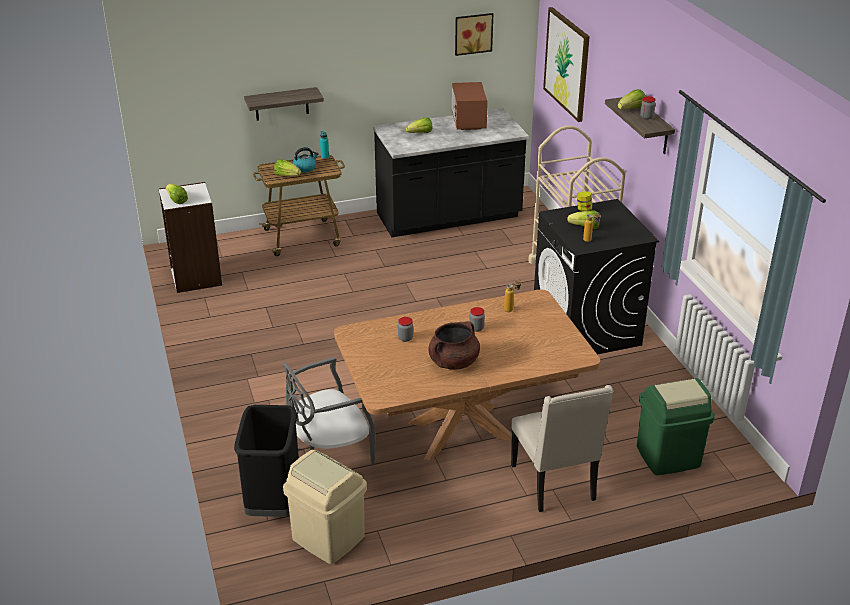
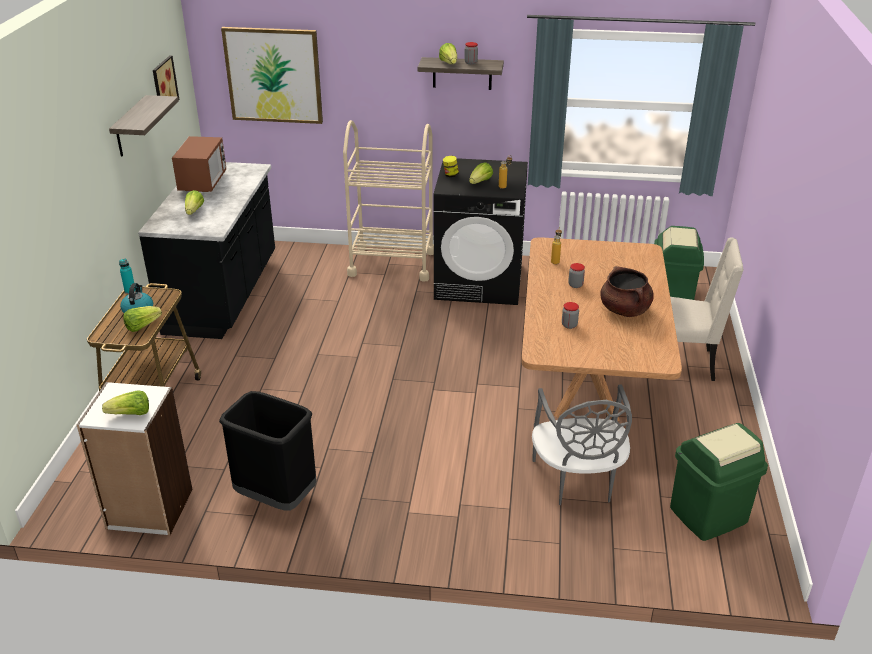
camera: 65 degrees left, 0 degrees up
(274, 503) = (641, 541): black trash can -> black trash can (277, 496)
(281, 104) = (71, 249): shelf -> shelf (131, 127)
(328, 538) = (708, 515): beige trash can -> green trash can
(468, 122) = (203, 182): microwave -> microwave turned 105 degrees counterclockwise

